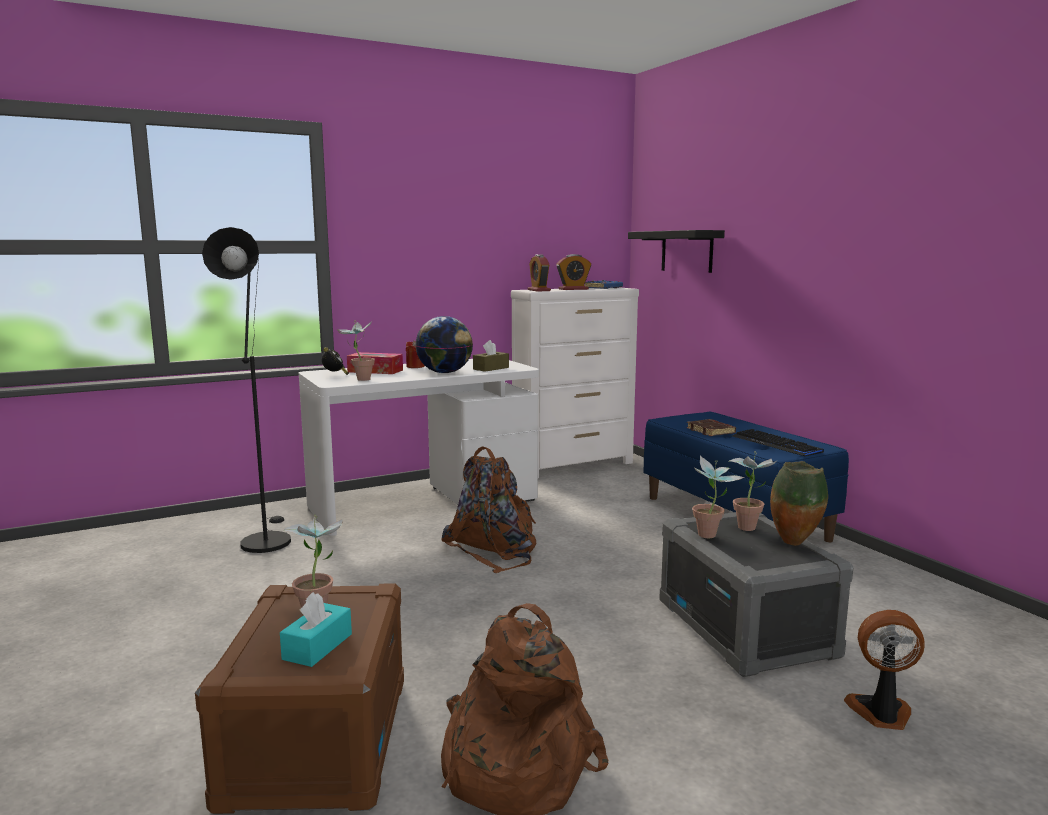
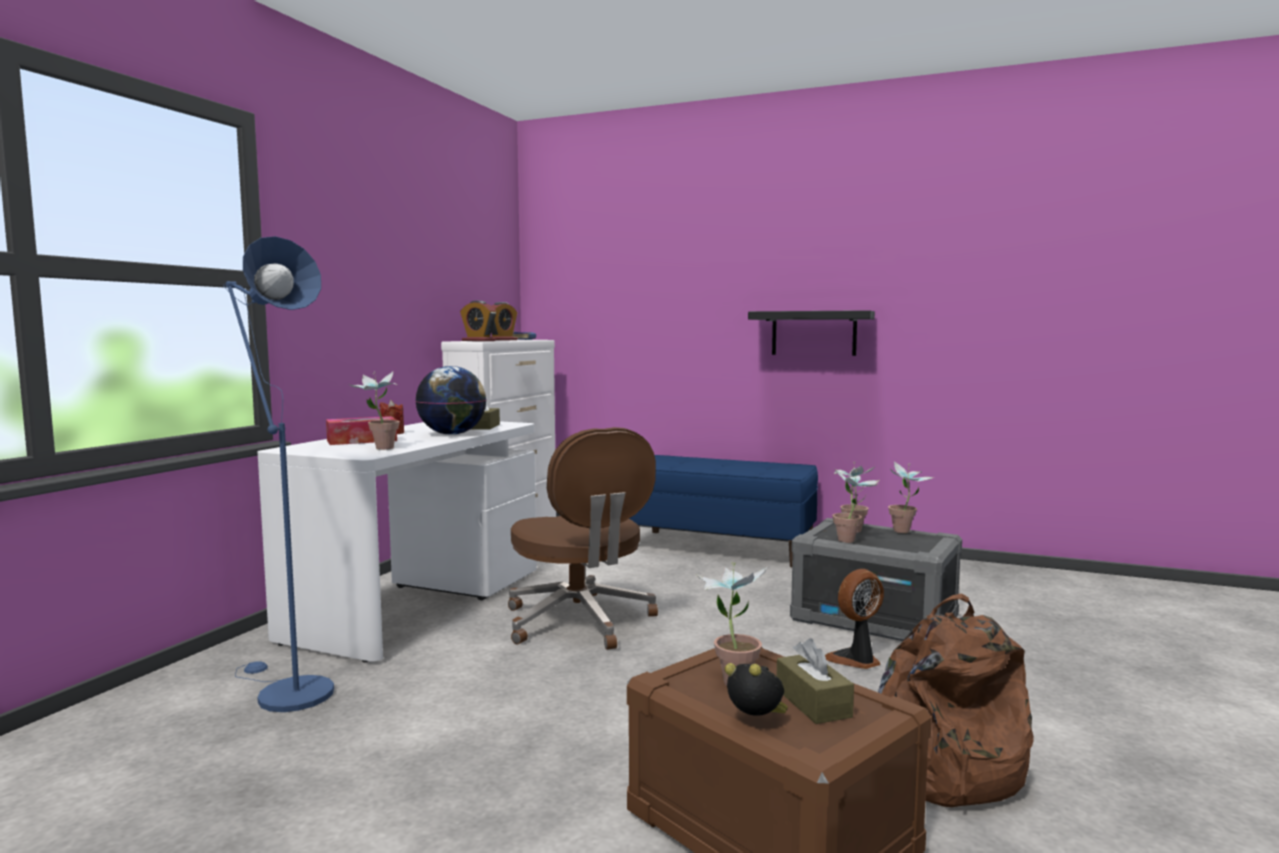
camera: 40 degrees left, 5 degrees down
(265, 539) = (286, 692): black floor lamp -> blue floor lamp
(317, 646) = (813, 703): turquoise tissue box -> brown tissue box
(334, 375) = (327, 449): alarm clock -> alarm clock (757, 721)
(494, 549) = (580, 622): brown backpack -> brown office chair
(687, 251) = (605, 301): black shelf -> black shelf (814, 333)
(711, 431) = (698, 467): brown book -> none
(776, 444) = (767, 469): keyboard -> none
(795, 544) = (905, 532): vase -> potted plant
(881, 714) = (1030, 640): fan -> fan (856, 660)

